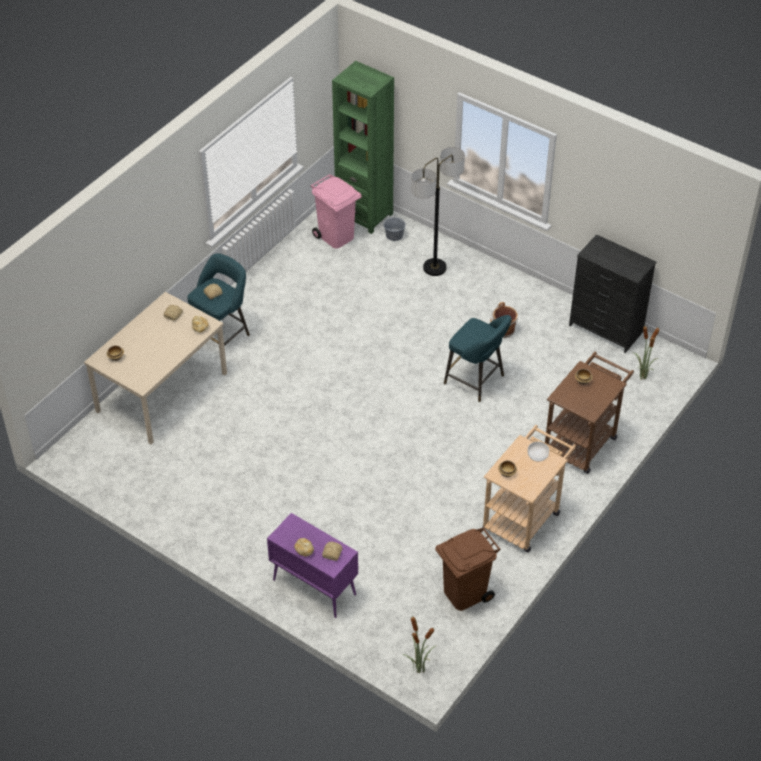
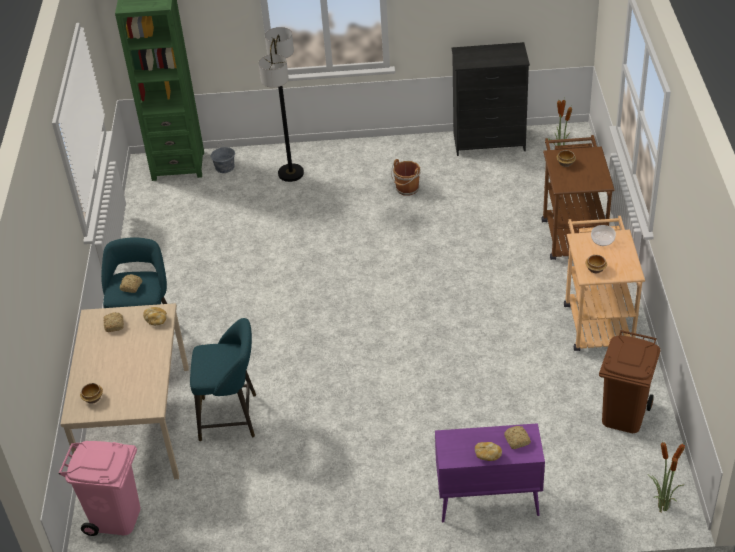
camera: 35 degrees left, 5 degrees down
(336, 236) = (170, 196): pink trash can -> pink trash can (116, 518)
(476, 381) = (431, 240): turquoise stool -> turquoise stool (232, 417)

